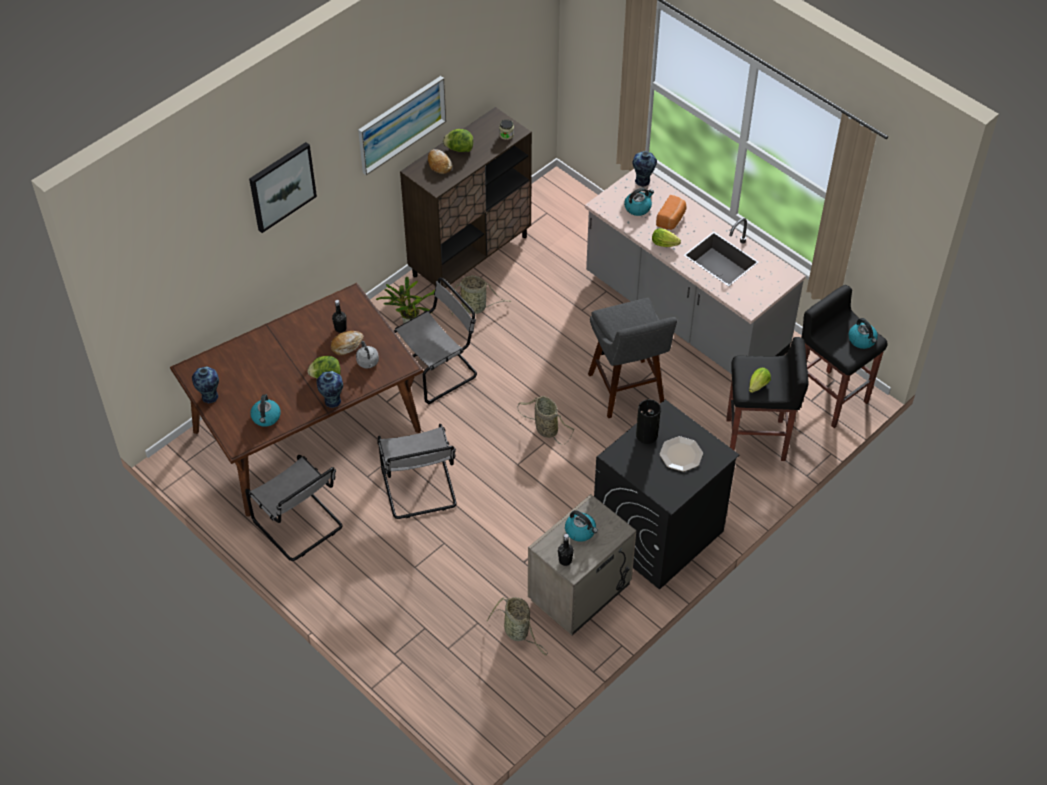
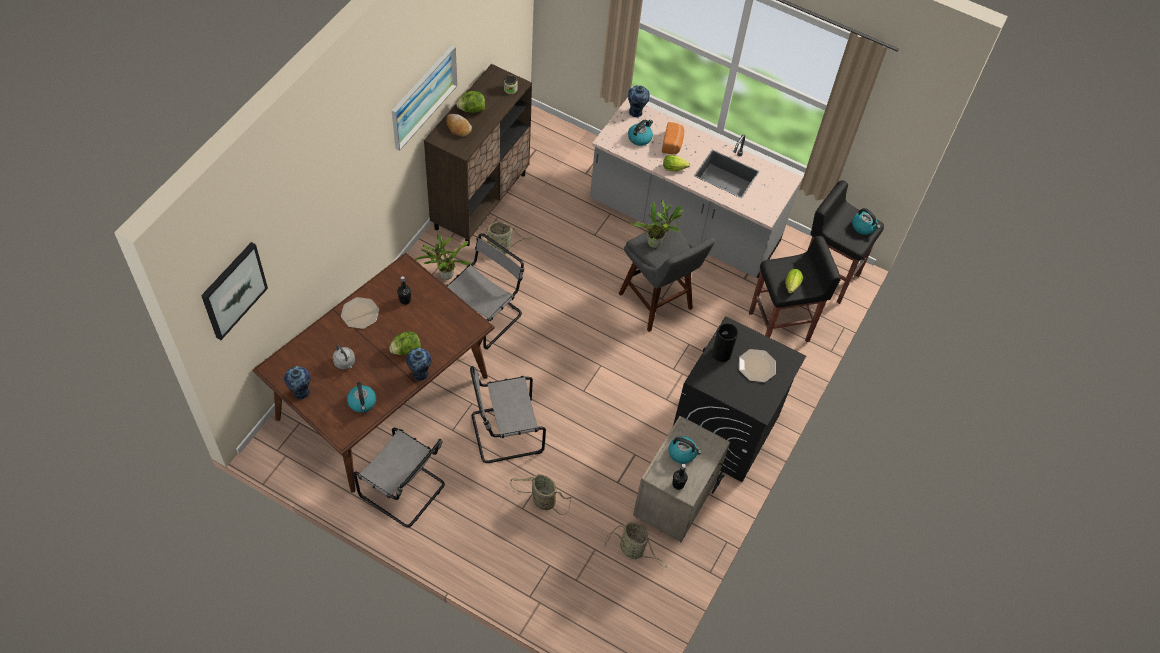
camera: 20 degrees left, 5 degrees up
(282, 186) = (334, 179): picture -> picture (233, 290)
(291, 333) = (360, 314): none -> plate
(347, 345) = (416, 316): bread -> none
(368, 363) = (441, 329): grey kettle -> grey kettle (345, 363)
(419, 490) = (504, 433): grey chair -> grey chair turned 105 degrees clockwise
(545, 428) = (597, 352): basket -> basket (542, 500)
(622, 317) = (656, 243): none -> potted plant

